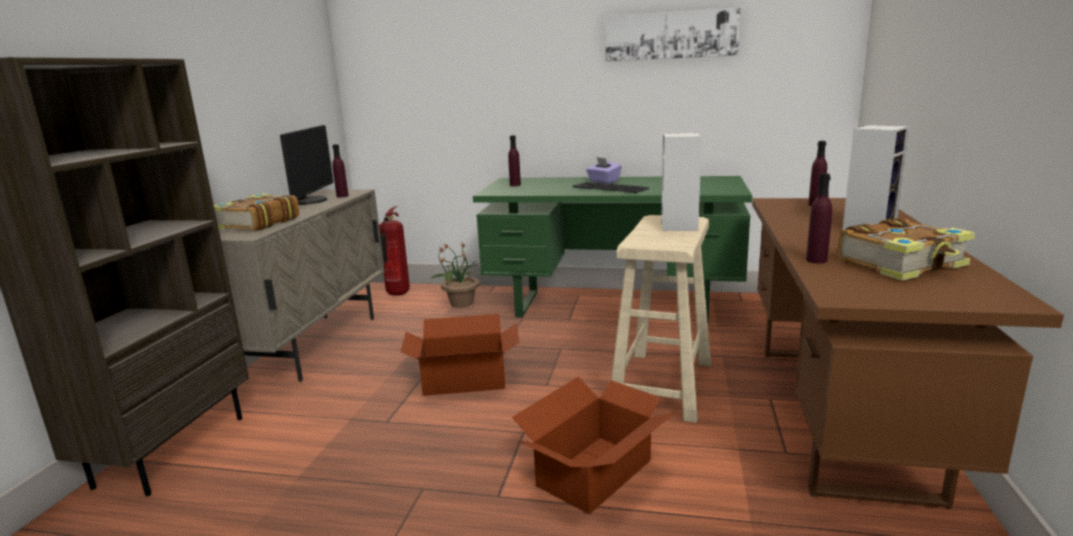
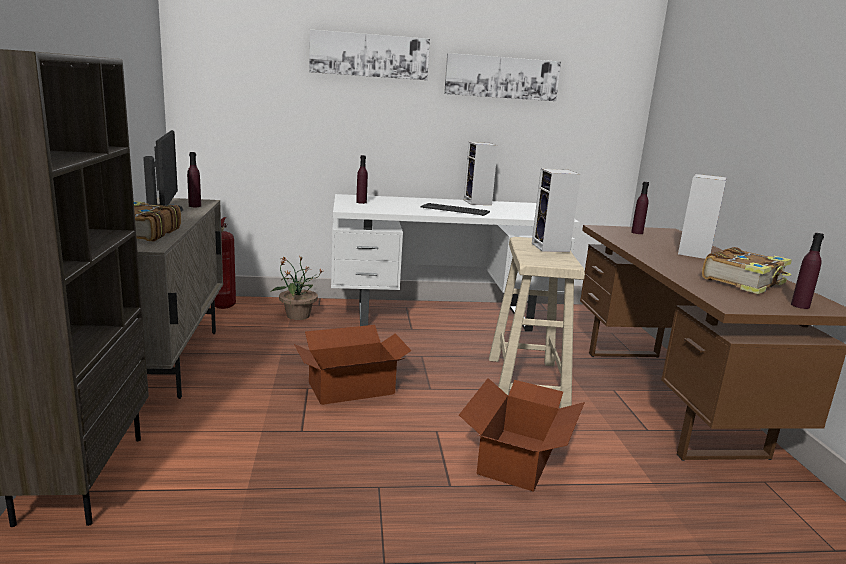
camera: 20 degrees left, 0 degrees up
(523, 30) = (369, 55): none -> picture
(603, 181) = (441, 203): purple tissue box -> none
(612, 307) = (443, 317): green desk -> white desk
(649, 179) = (478, 203): none -> speaker
(816, 260) = (686, 278): purple bottle -> purple bottle (800, 306)

